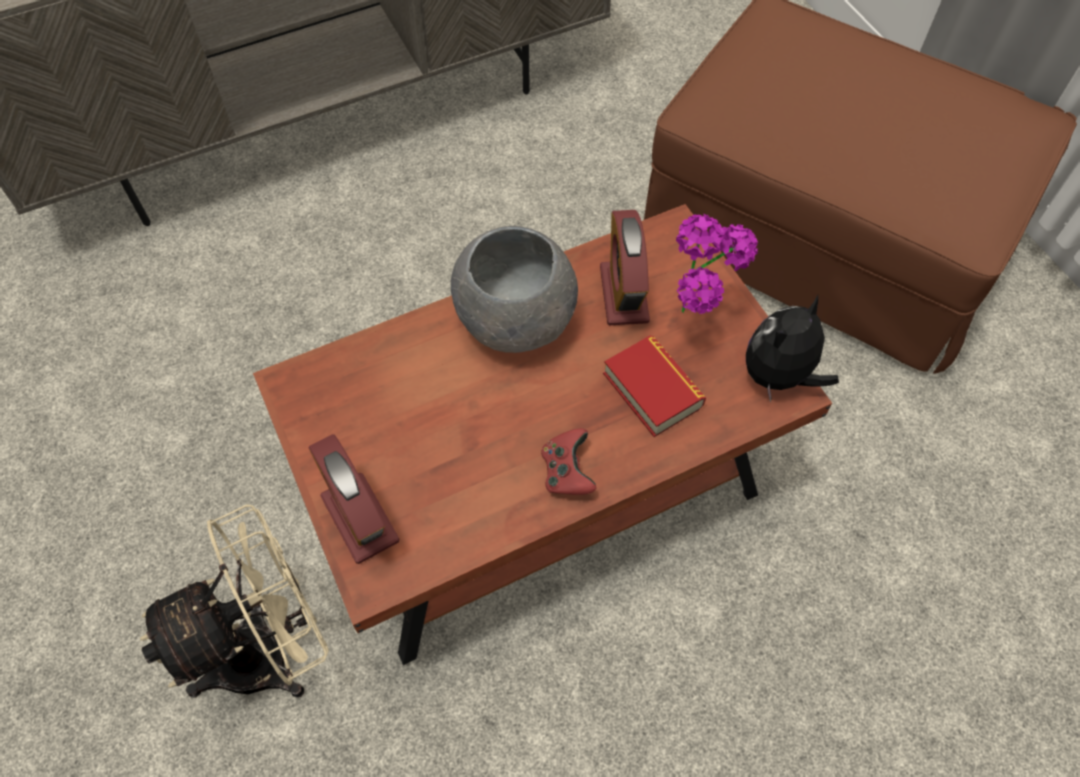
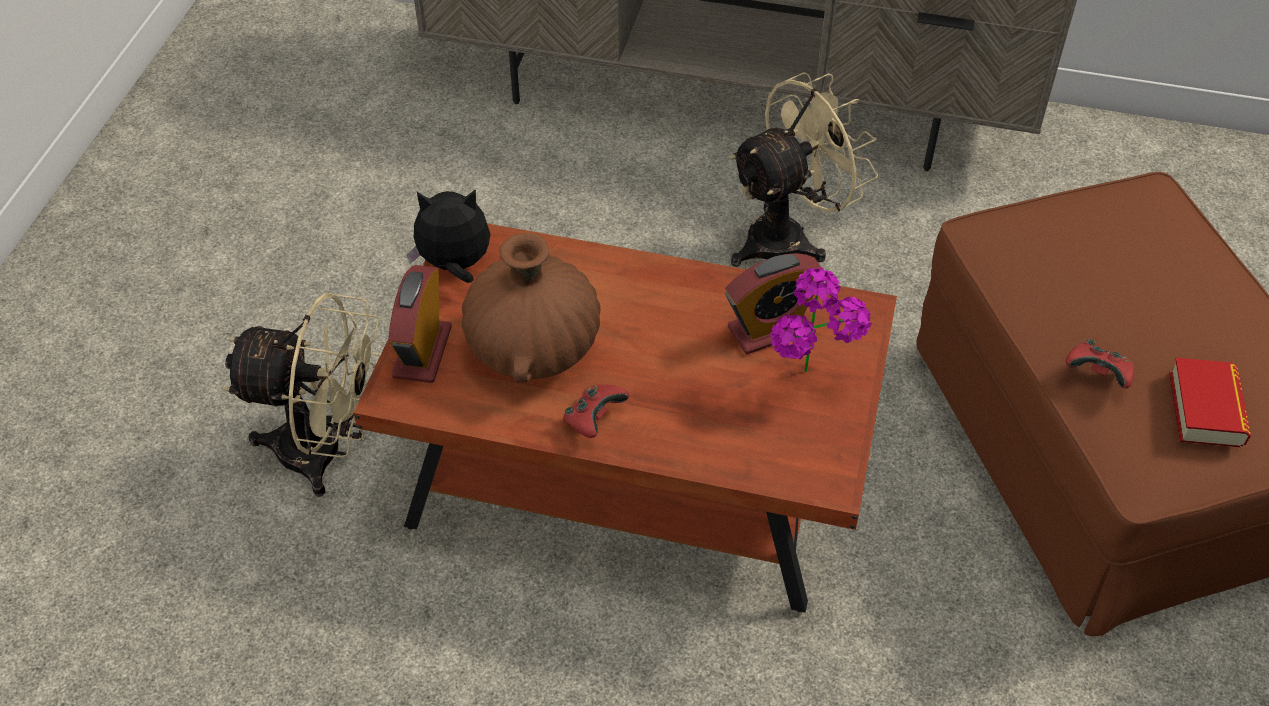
camera: 40 degrees right, 10 degrees down
(453, 443) = (533, 347): none -> brown vase
(476, 206) = (788, 236): none -> beige fan
(515, 319) = (665, 295): grey bowl -> none
(624, 294) = (770, 329): alarm clock -> alarm clock turned 150 degrees counterclockwise
(652, 390) = (718, 409): book -> book (1205, 409)
(779, 376) = (834, 467): plush toy -> plush toy (455, 265)
(883, 176) = (1098, 374): none -> red game controller

